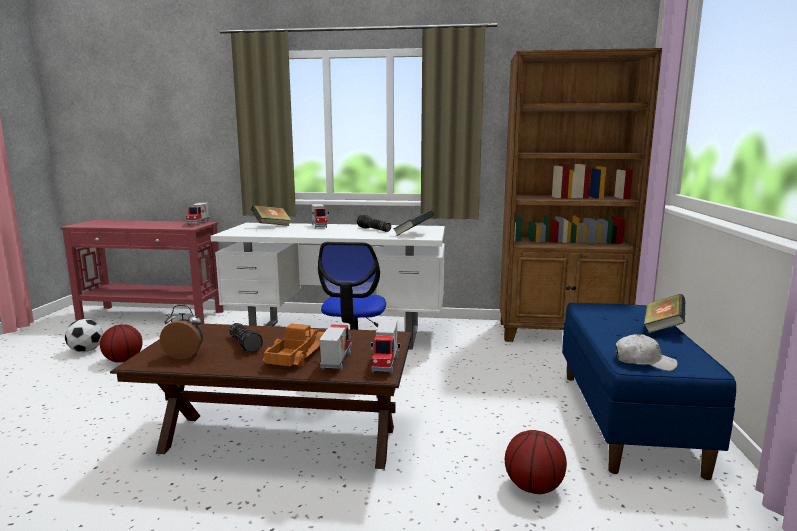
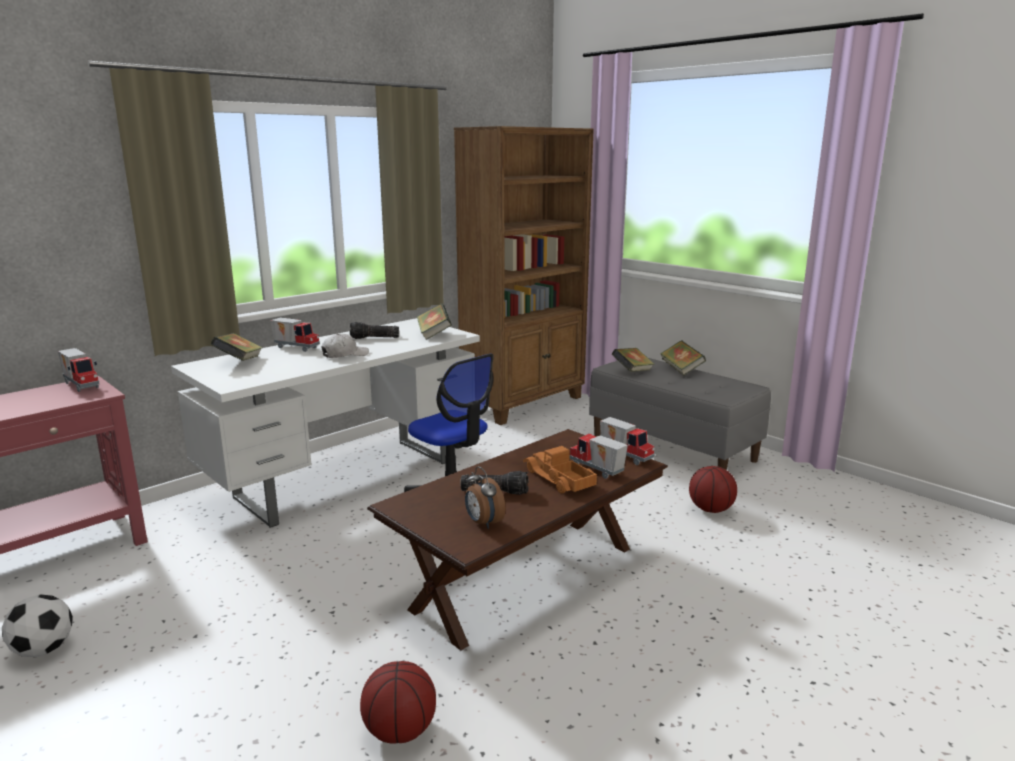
camera: 50 degrees left, 5 degrees up
(123, 360) = (152, 625): basketball -> basketball (399, 731)
(185, 355) = (483, 523): alarm clock -> alarm clock turned 75 degrees counterclockwise
(599, 315) = (632, 372): none -> book
(627, 420) = (673, 448): blue bench -> grey bench
(643, 362) = (724, 394): white cap -> white cap (345, 355)

